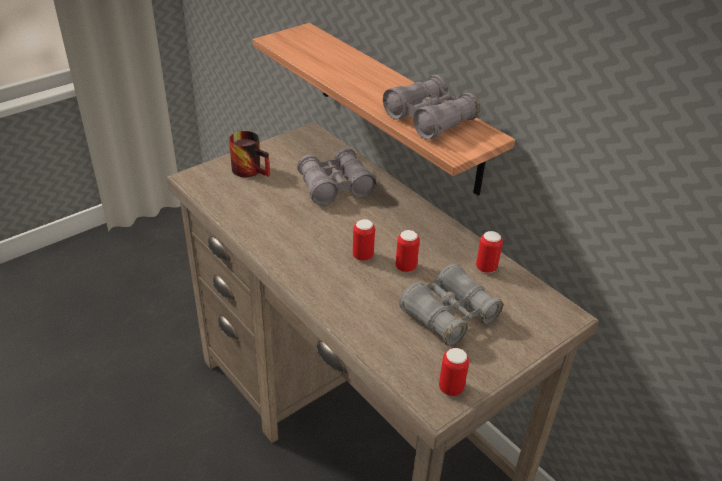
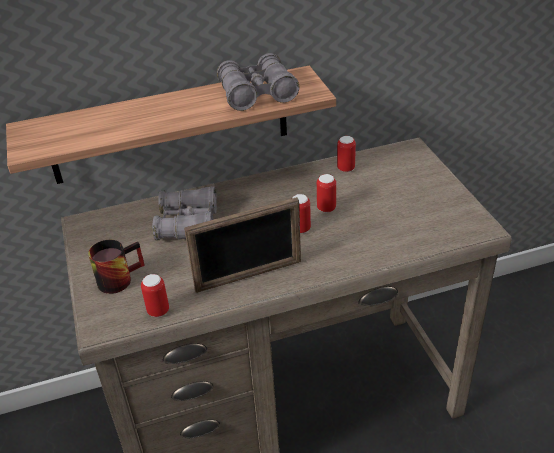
camera: 65 degrees left, 0 degrees up
(280, 238) = (249, 276): none -> picture frame
(449, 315) = (392, 200): grey binoculars -> none
(451, 388) = (469, 218): can -> can (158, 311)

